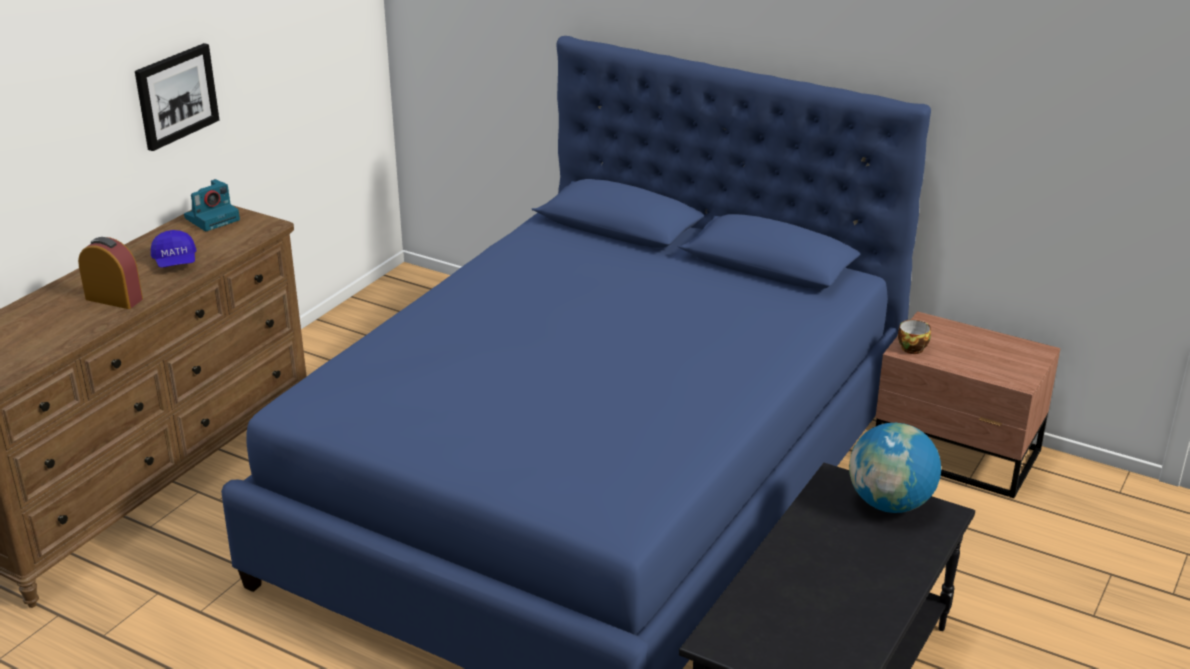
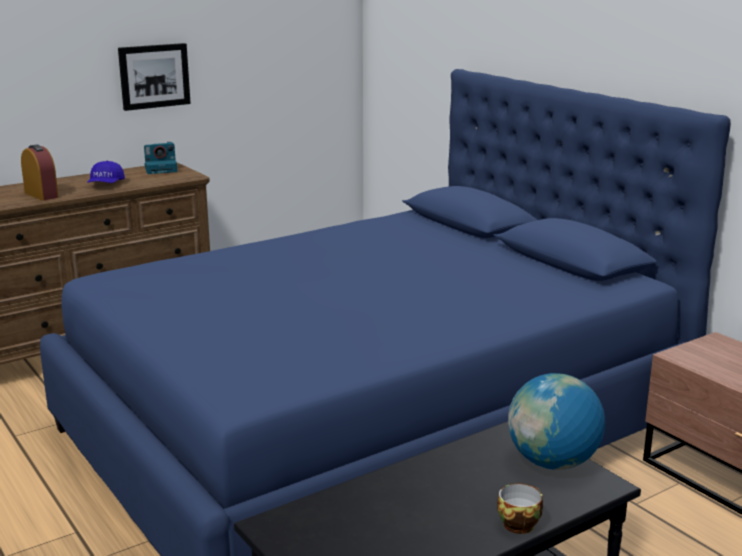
camera: 25 degrees right, 10 degrees down
(911, 347) = (686, 355): cup -> cup (519, 523)

